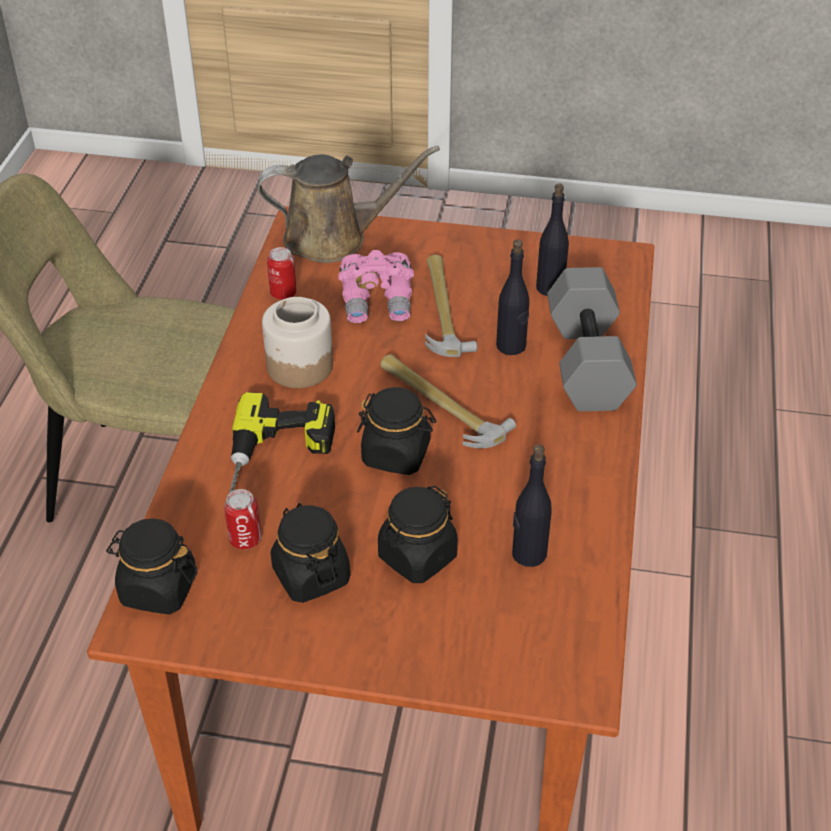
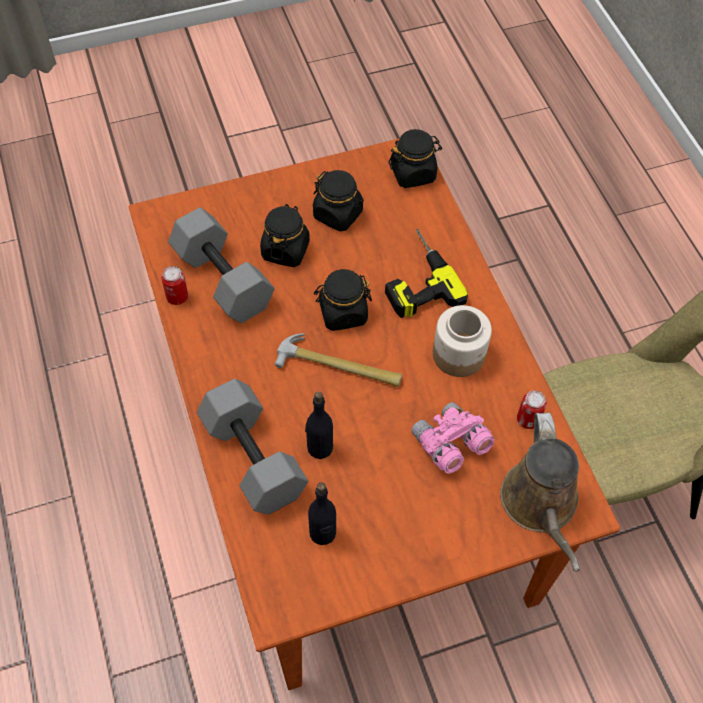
camera: 150 degrees right, 15 degrees up
(245, 539) = (390, 218): can -> can (177, 297)
(334, 238) = (540, 505): brown watering can -> brown watering can turned 60 degrees counterclockwise
(443, 309) = (394, 462): hammer -> none
(528, 554) = (221, 279): black bottle -> grey dumbbell

